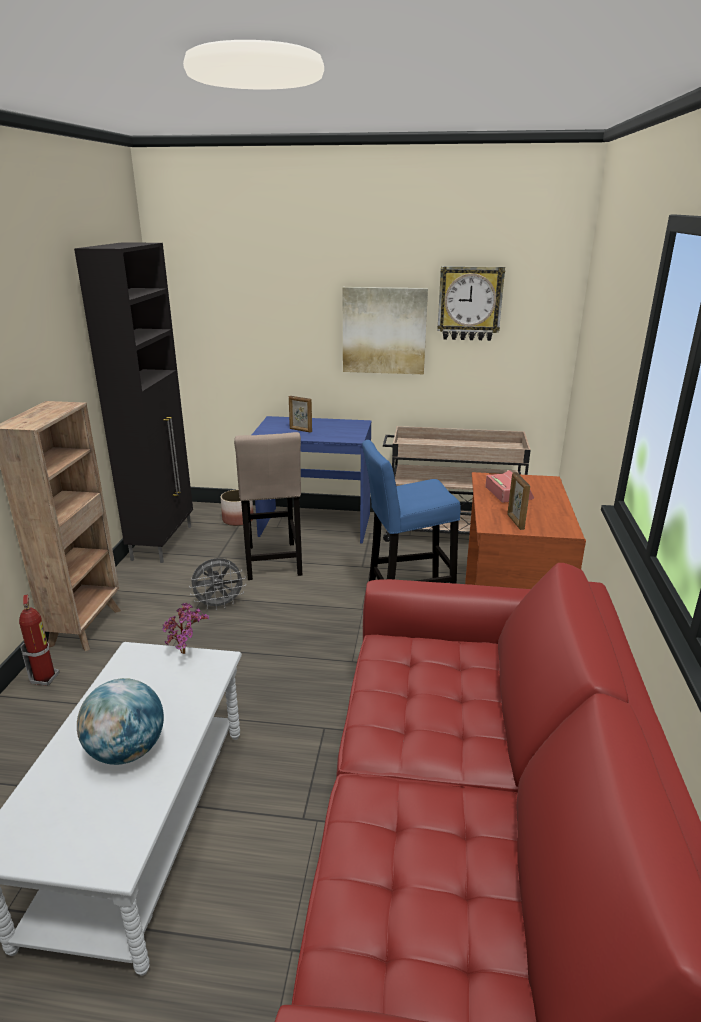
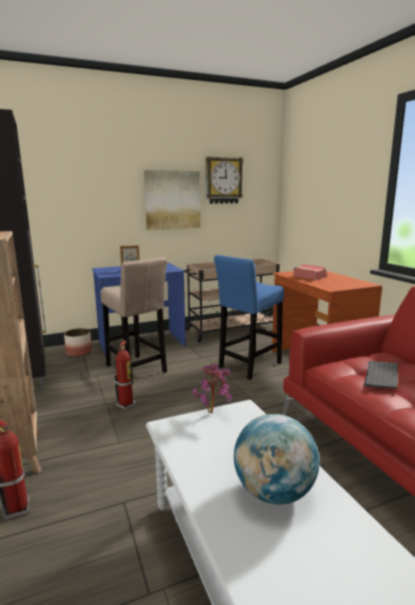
camera: 30 degrees left, 10 degrees down
(219, 605) = (126, 405): grey fan -> fire extinguisher
(421, 678) = (383, 376): none -> keyboard
(515, 522) = (338, 285): picture frame -> none

